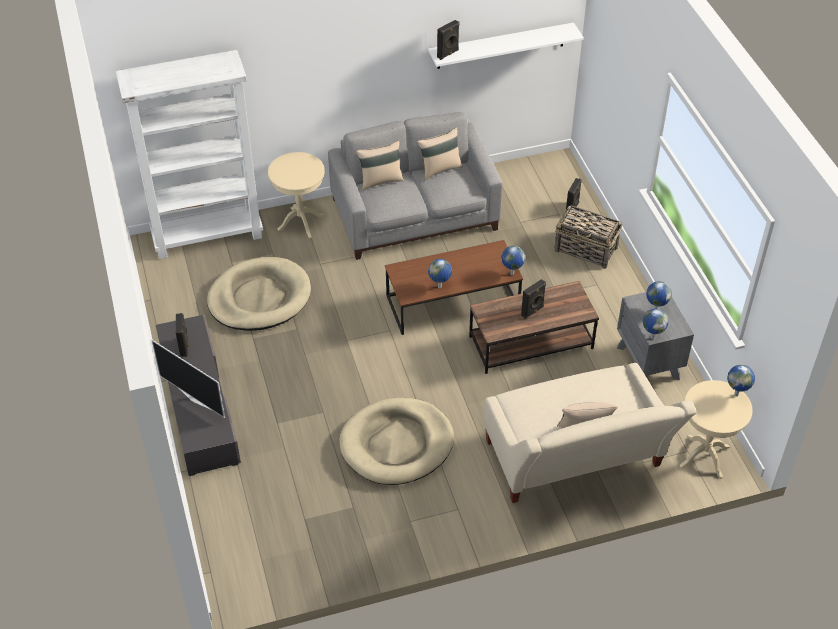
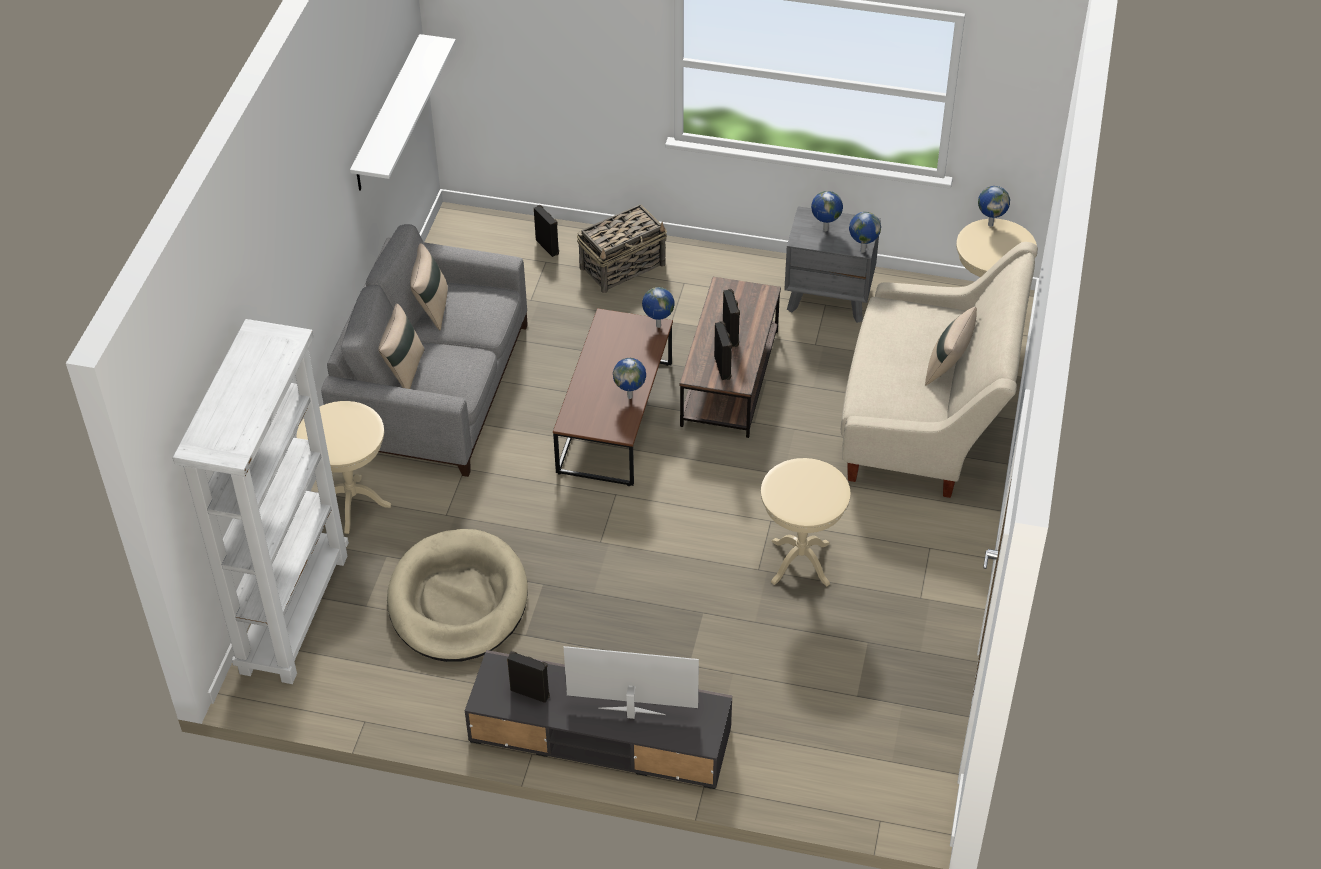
camera: 60 degrees left, 0 degrees up
(195, 398) = (631, 712): television -> television turned 150 degrees counterclockwise
(397, 444) = (800, 562): beige dog bed -> beige side table
(448, 54) = (379, 157): black speaker -> black speaker (723, 367)

